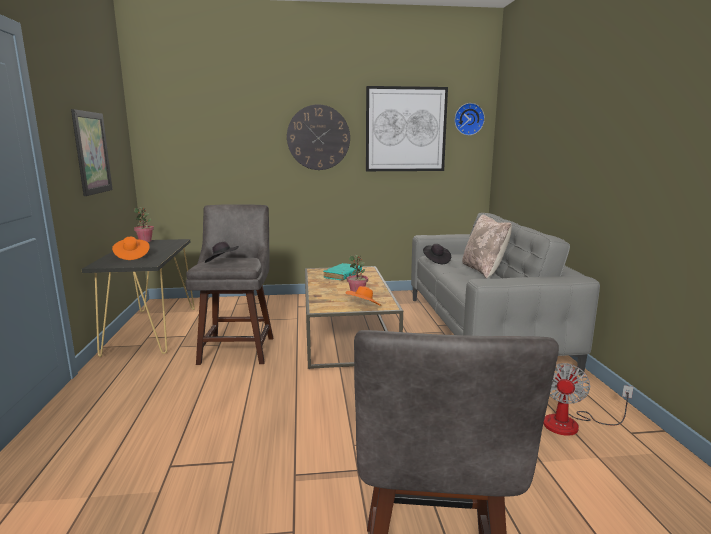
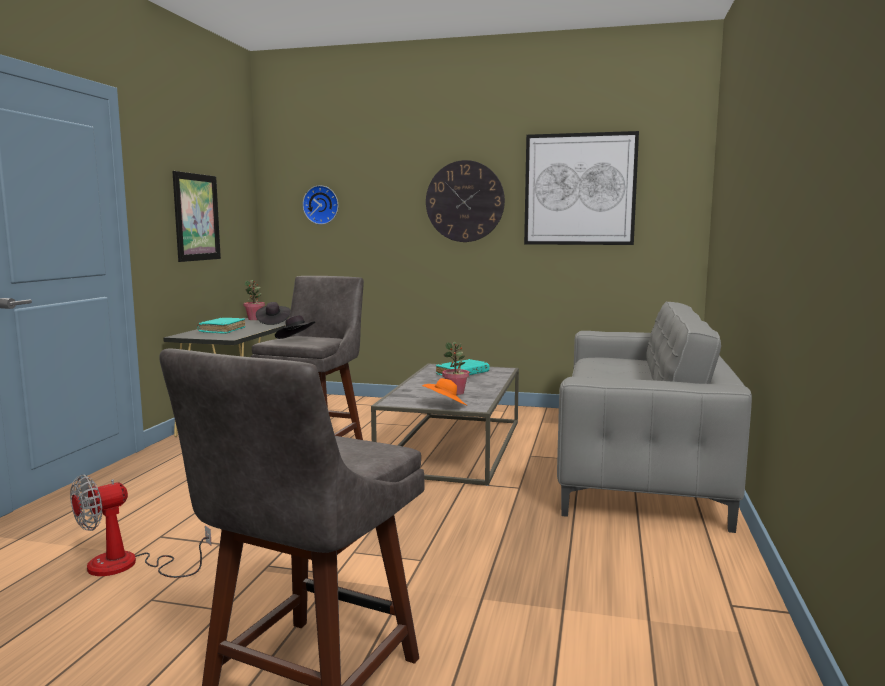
camera: 20 degrees right, 5 degrees down
(131, 256) = (222, 331): orange hat -> turquoise book
(347, 333) = (454, 447): brown coffee table -> grey coffee table
(436, 261) = (588, 364): black hat -> black hat (273, 322)
(468, 119) = (671, 173): wall clock -> wall clock (321, 205)
(484, 270) = (641, 378): beige pillow -> none
(572, 424) = (652, 581): fan -> fan (128, 566)

